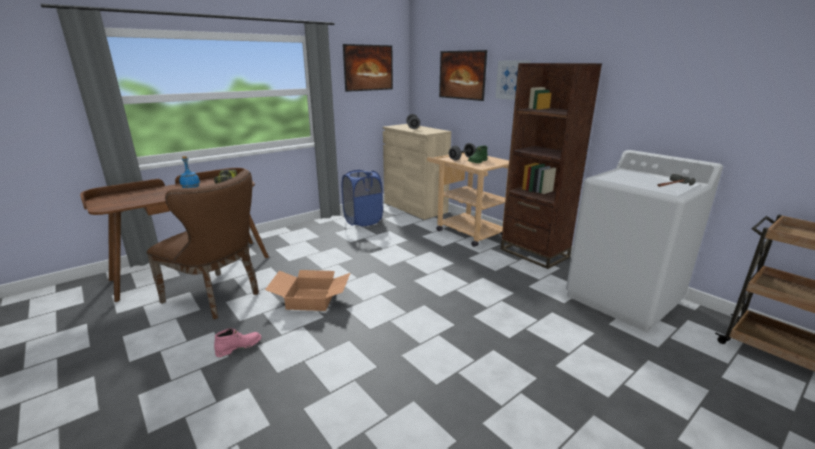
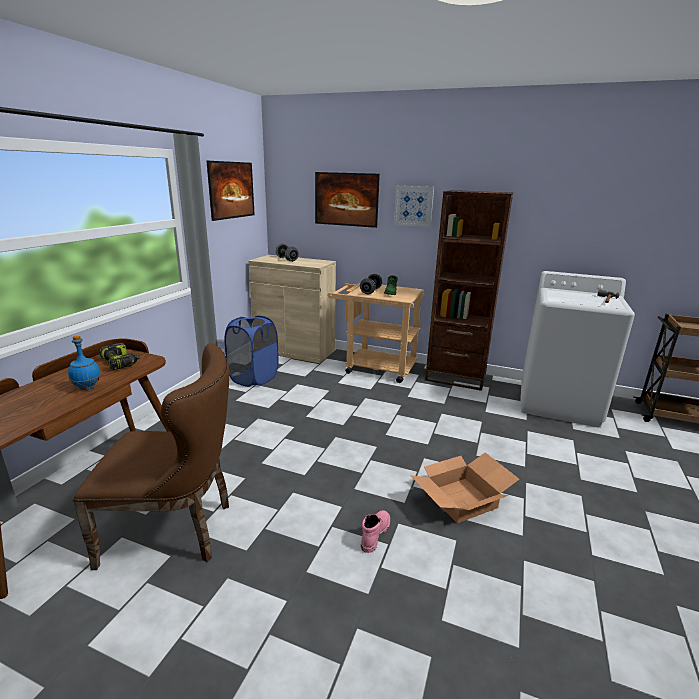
camera: 30 degrees left, 0 degrees up
(239, 347) = (286, 583): pink boot -> pink boot (374, 533)
(312, 299) = (304, 490): cardboard box -> cardboard box (461, 498)

